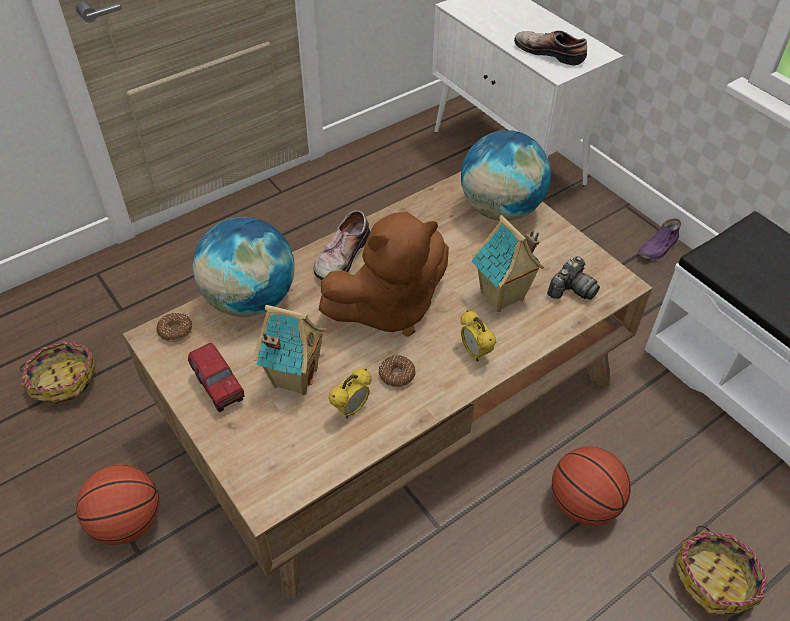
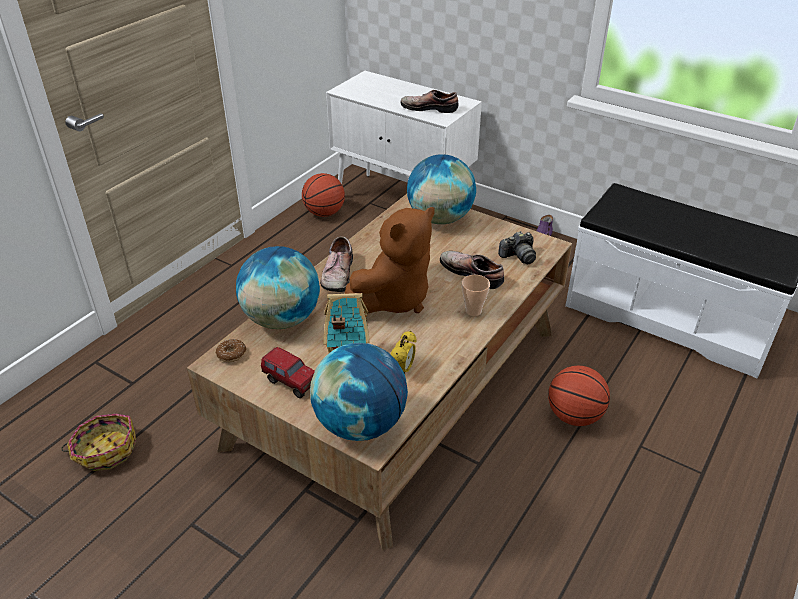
camera: 20 degrees left, 10 degrees down
(127, 522) = (221, 538): basketball -> basketball (324, 213)
(266, 468) = (360, 424): none -> globe
(397, 375) = (424, 339): donut -> none
(475, 352) = (473, 311): alarm clock -> cup
(502, 297) = (473, 272): toy house -> shoe
(571, 289) = (518, 256): camera -> camera turned 45 degrees clockwise
(715, 579) = (685, 436): basket -> none

